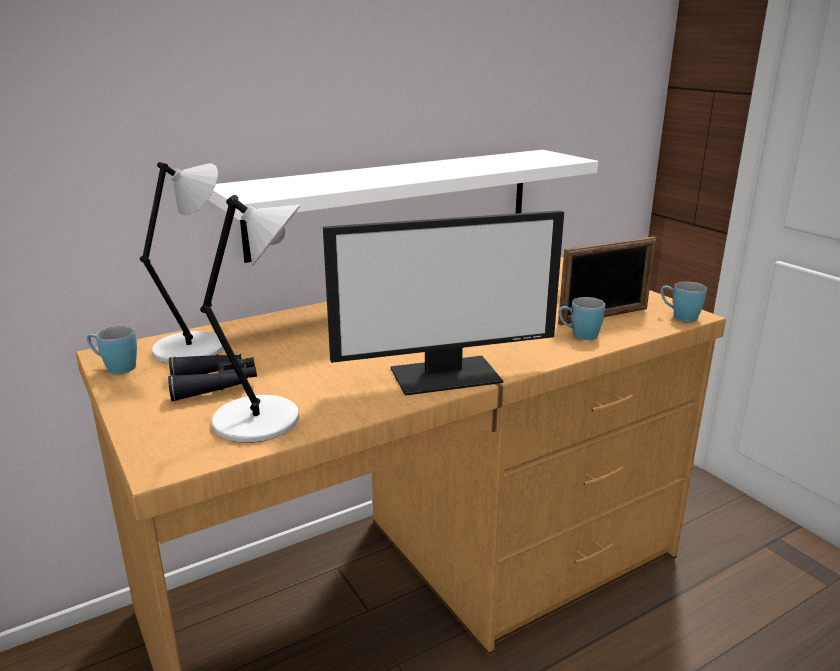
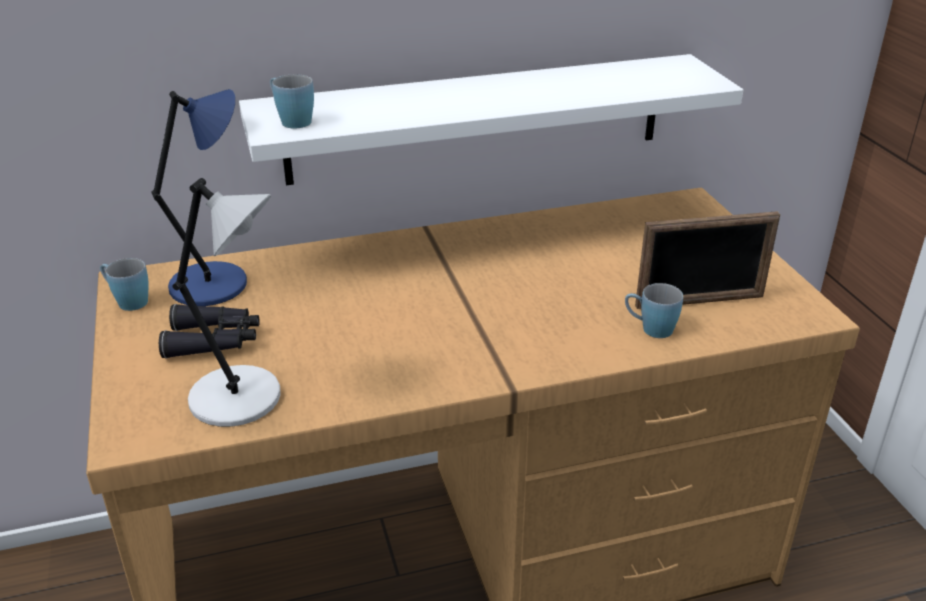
camera: 15 degrees right, 10 degrees up
(193, 348) = (213, 284): grey table lamp -> blue table lamp
(446, 374) = (461, 365): monitor -> none
(679, 316) = (797, 316): blue mug -> blue mug (291, 120)

